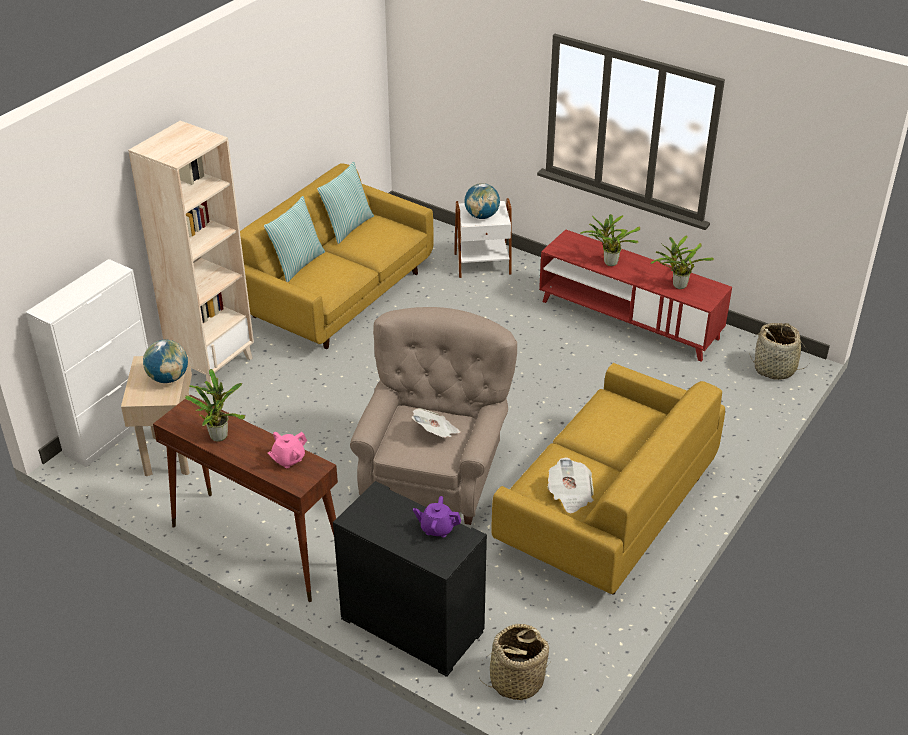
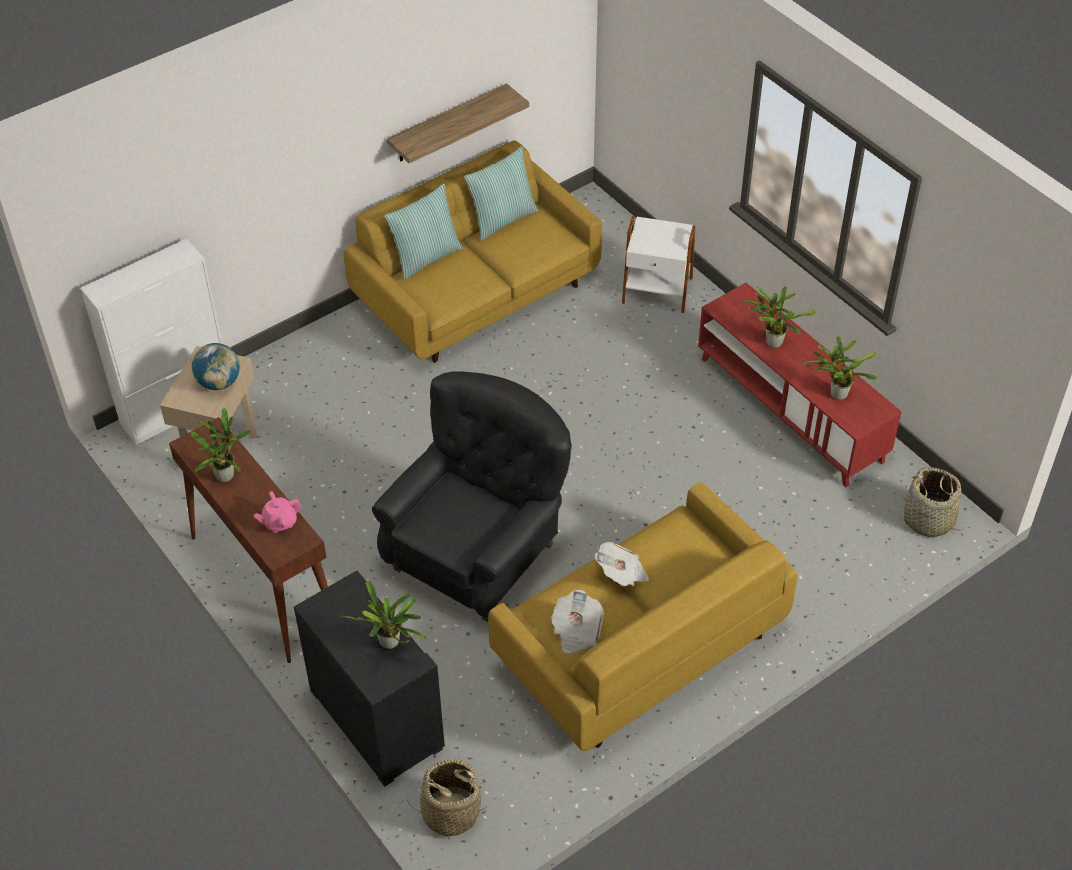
camera: 20 degrees right, 10 degrees up
(212, 364) = (307, 352): beige bookcase -> none
(294, 148) = (448, 124): none -> shelf
(435, 475) = (478, 552): beige armchair -> black armchair
(436, 433) = (469, 517): newspaper -> newspaper (622, 574)
(437, 528) = (391, 644): purple teapot -> potted plant
(481, 216) = (656, 241): globe -> none

